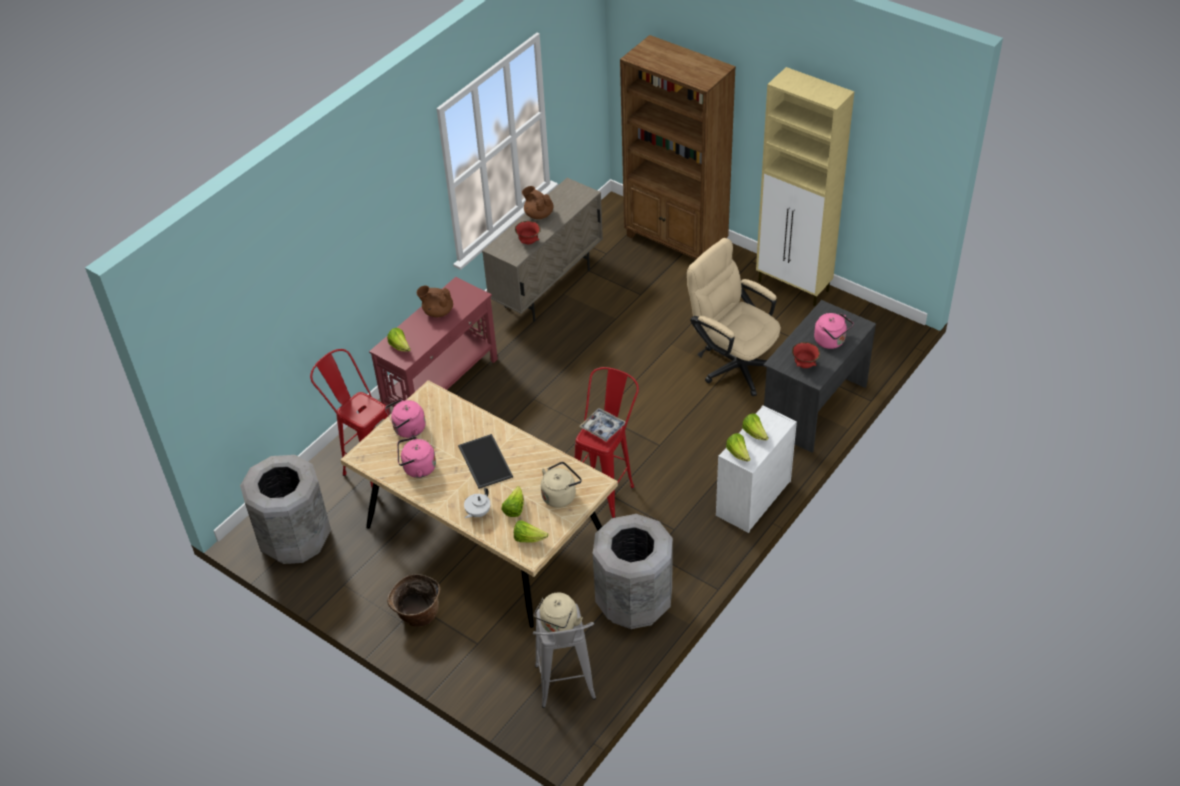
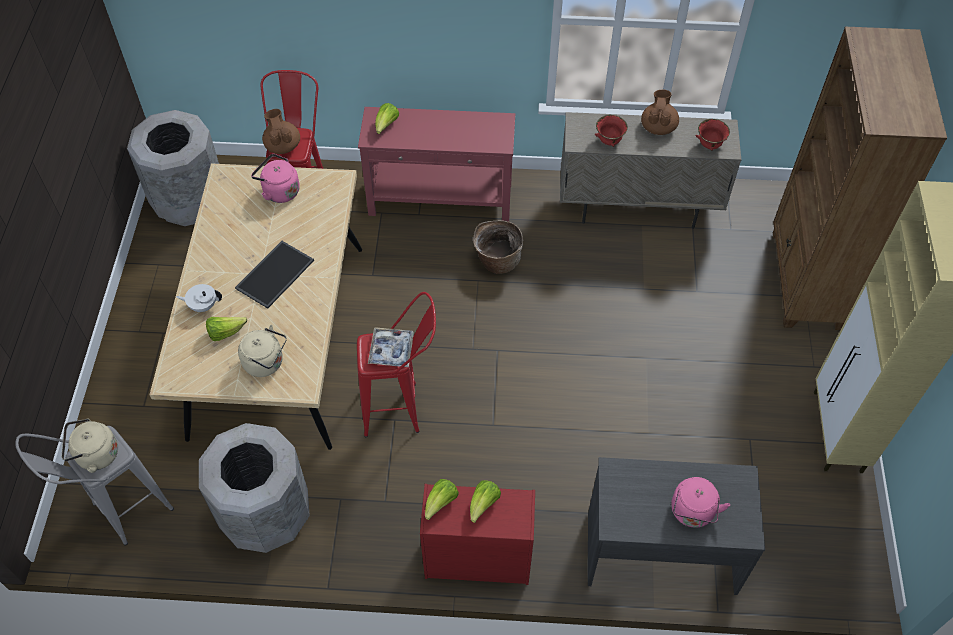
camera: 55 degrees right, 10 degrees up
(417, 468) = (233, 226): pink kettle -> none
(417, 615) = (152, 339): basket -> basket (497, 260)
(437, 311) = (455, 126): brown teapot -> brown teapot (282, 145)
(528, 538) = (192, 366): lettuce -> none
(733, 363) = (665, 432): beige office chair -> none
(753, 499) = (476, 558): white dresser -> red dresser
(804, 365) = (629, 502): red bowl -> red bowl (709, 145)

